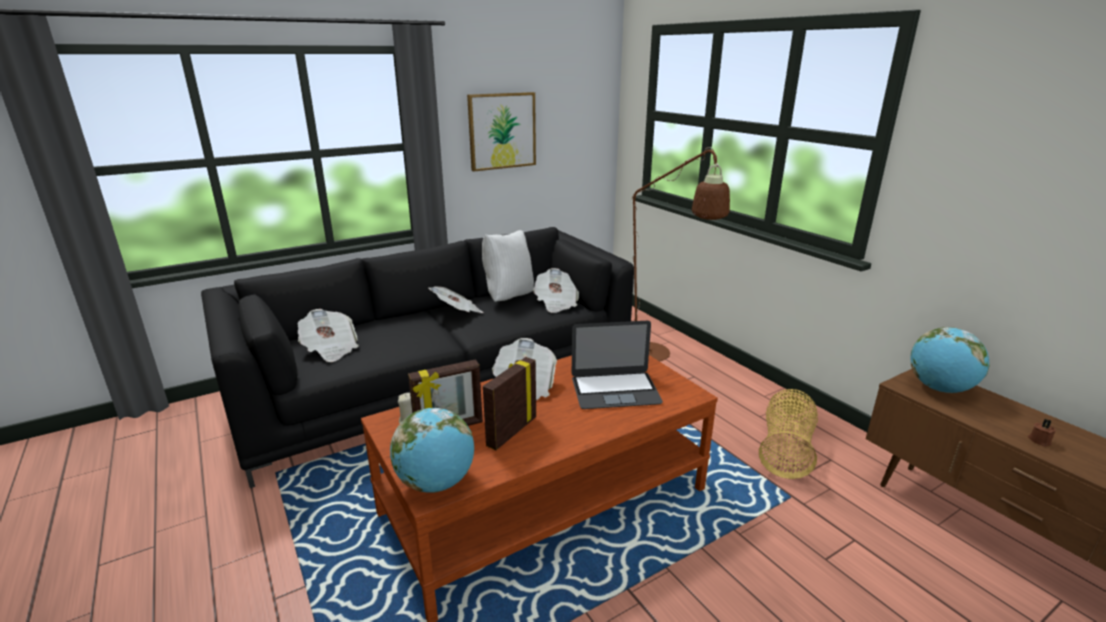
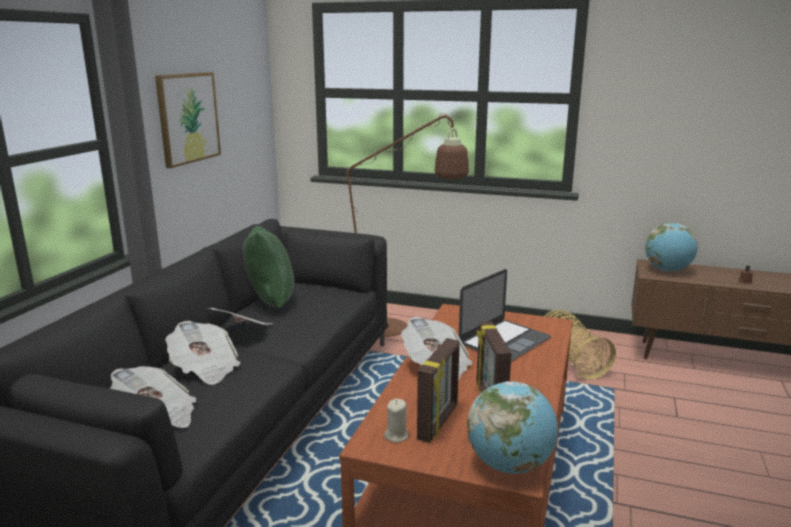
camera: 40 degrees left, 5 degrees down
(508, 297) = (269, 303): white pillow -> green pillow
(556, 303) = (327, 294): newspaper -> newspaper (205, 369)

